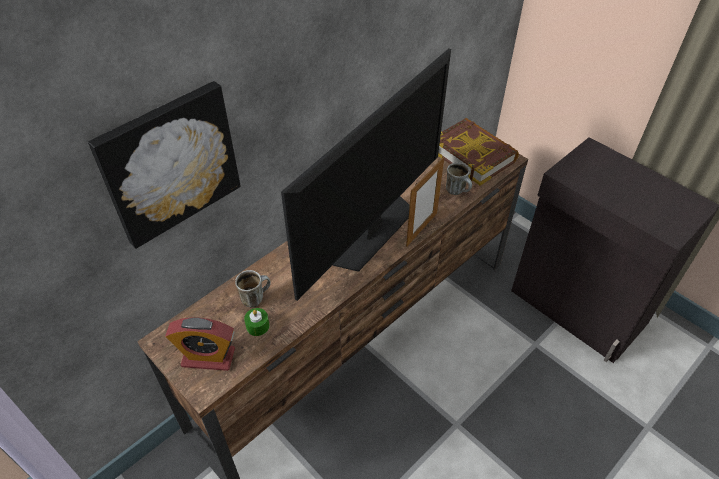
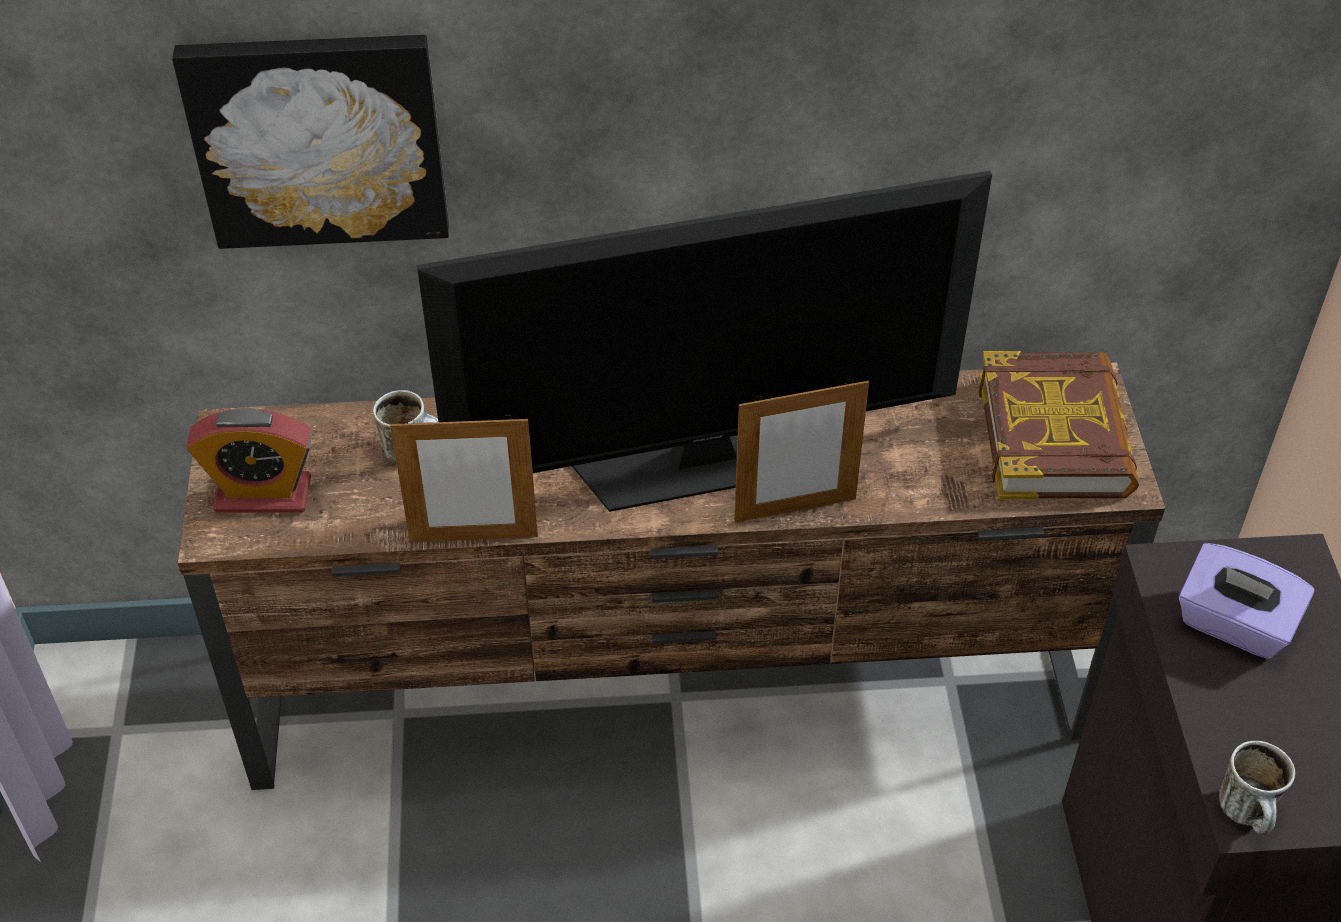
camera: 40 degrees right, 0 degrees up
(208, 357) = (263, 495): alarm clock -> alarm clock turned 45 degrees counterclockwise
(257, 326) = (372, 495): green candle -> none
(318, 315) = (474, 538): none -> picture frame
(458, 191) = (942, 485): mug -> mug (1249, 816)
(600, 178) = (1233, 625): none -> purple tissue box

